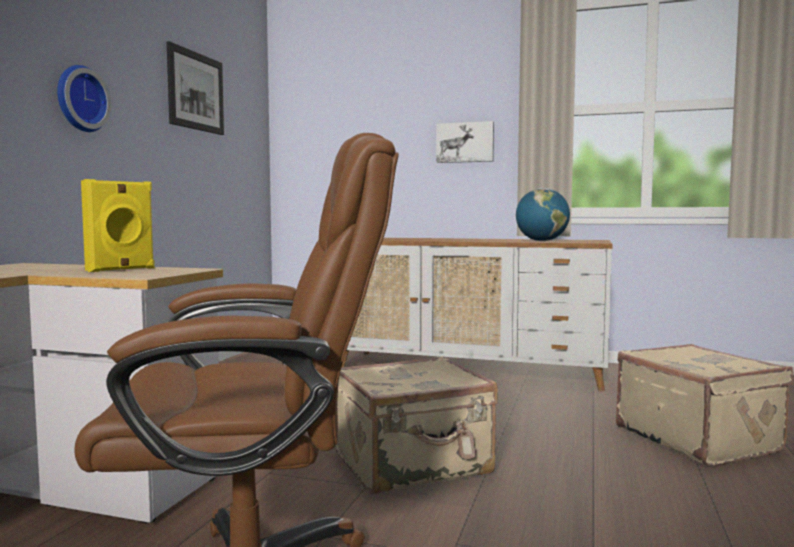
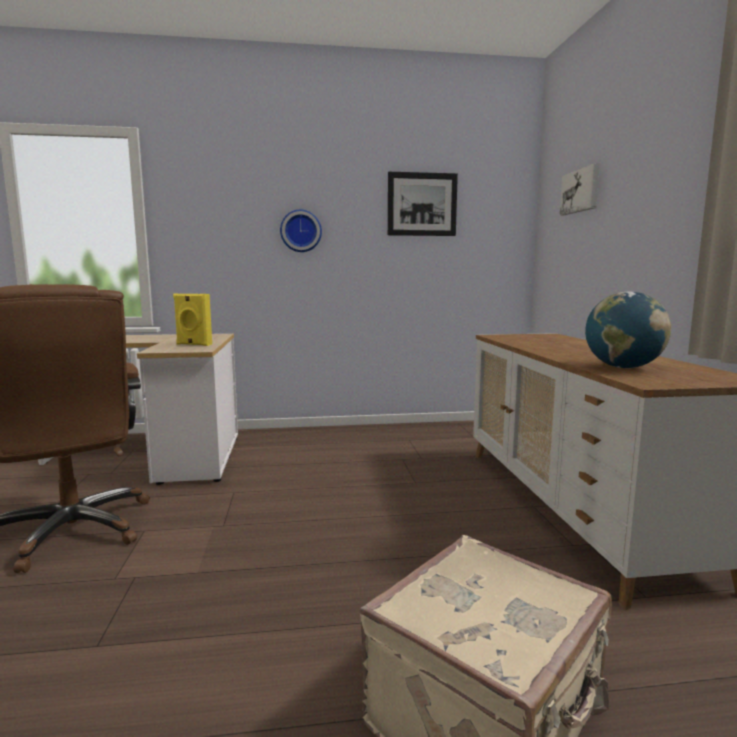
camera: 65 degrees right, 5 degrees up
(413, 465) = (271, 533): beige suitcase -> none
(465, 142) = (666, 220): picture -> picture (581, 191)

